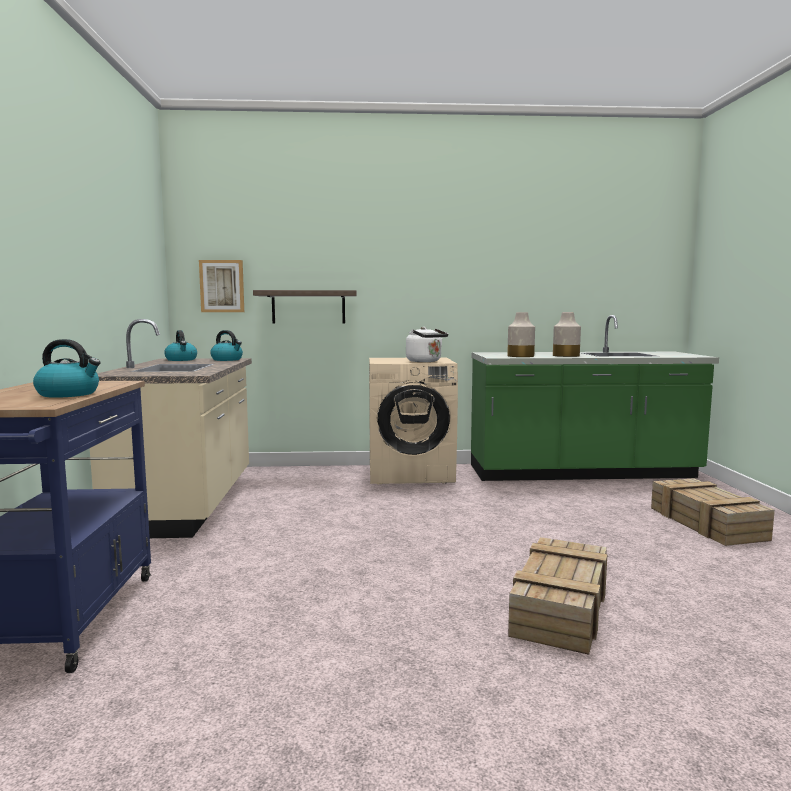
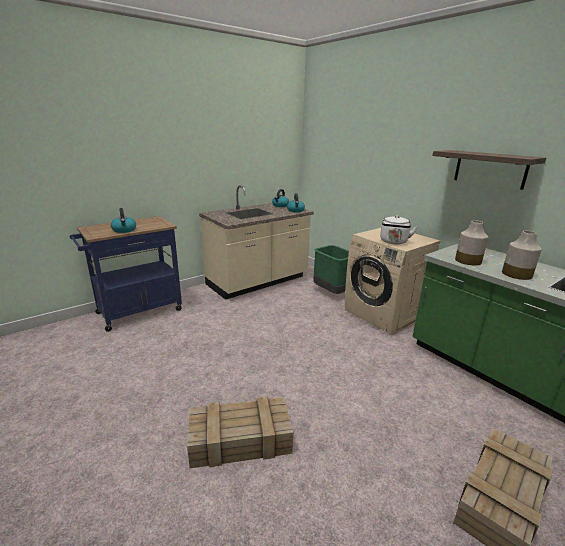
camera: 55 degrees right, 15 degrees up
(222, 286) = (322, 162): picture -> none
(308, 307) = (360, 182): shelf -> shelf (490, 169)
(315, 478) = (332, 292): none -> green trash can

